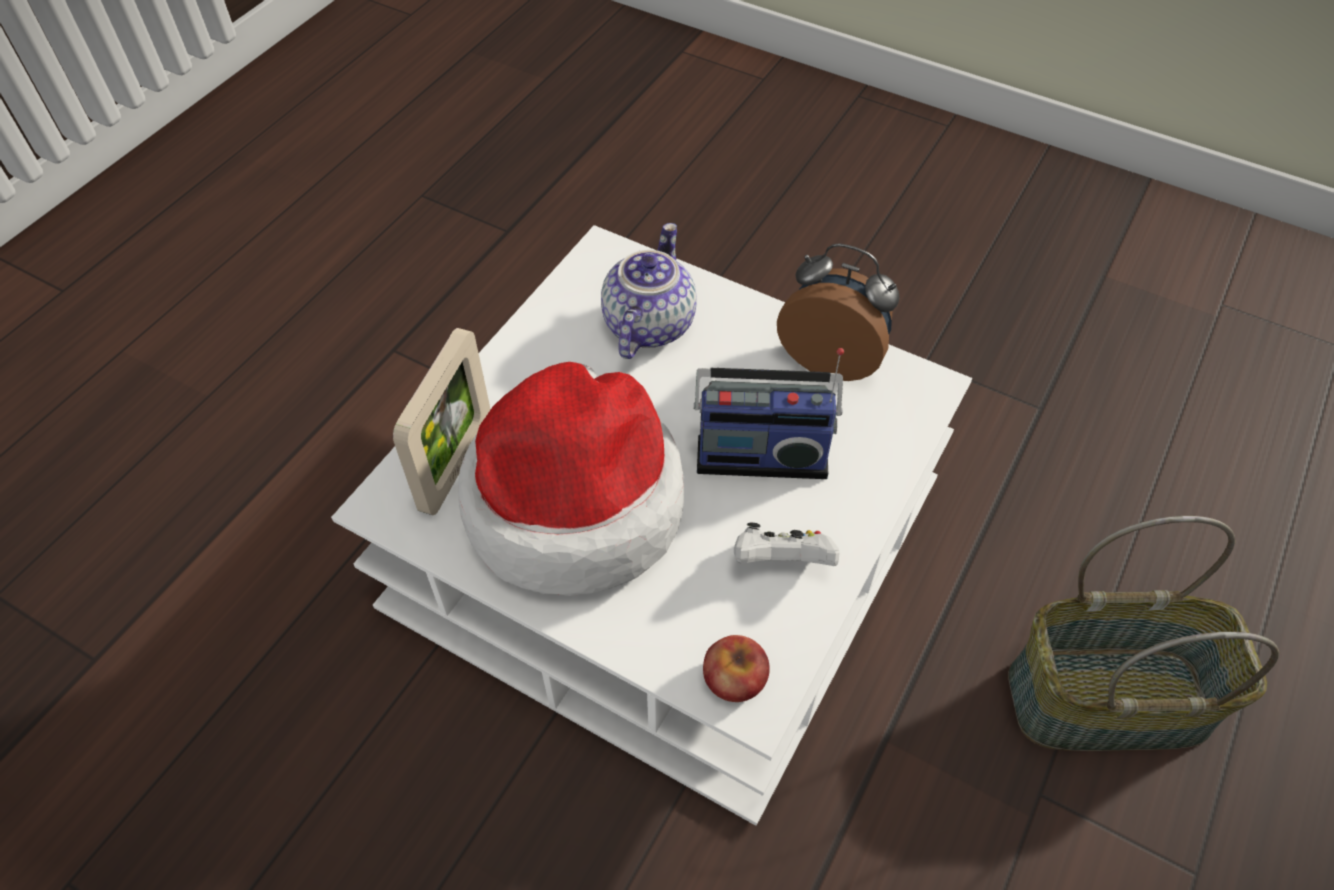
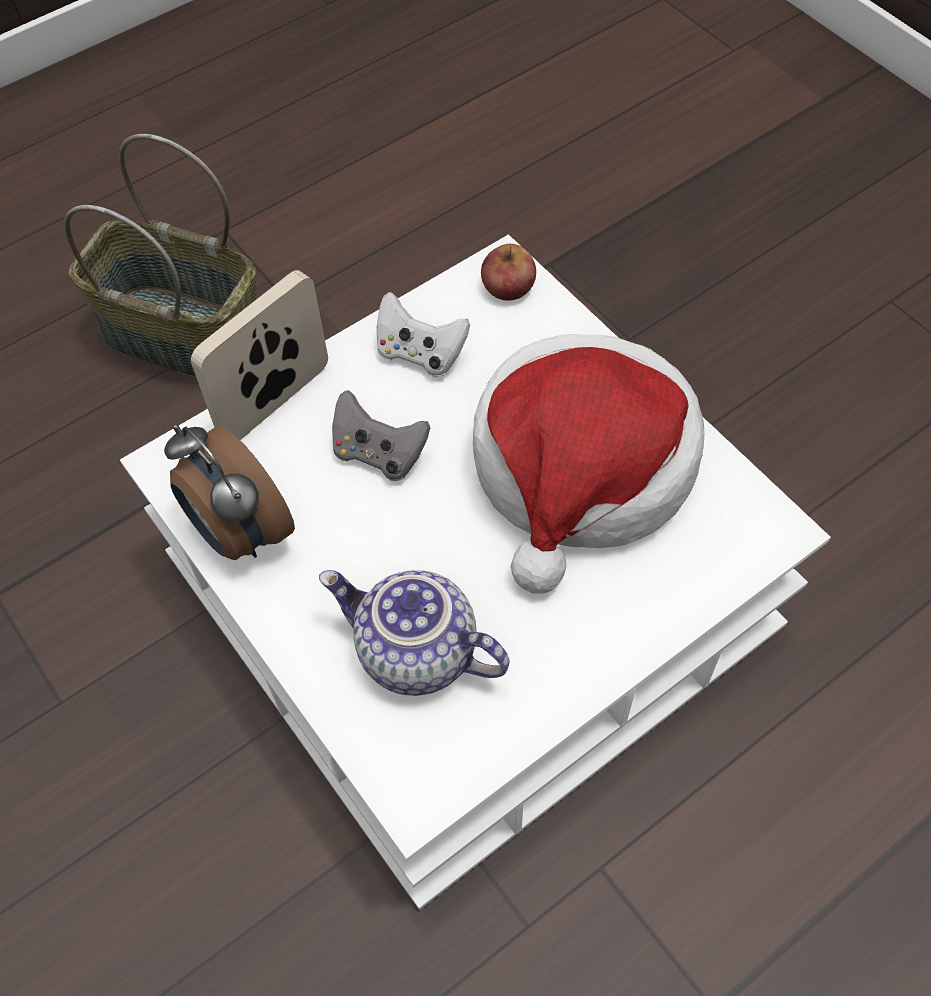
camera: 155 degrees left, 5 degrees up
(456, 464) = (689, 549): picture frame -> picture frame (275, 402)
(647, 324) = (414, 653): teapot -> teapot turned 75 degrees clockwise
(761, 453) = (379, 453): radio -> grey game controller

